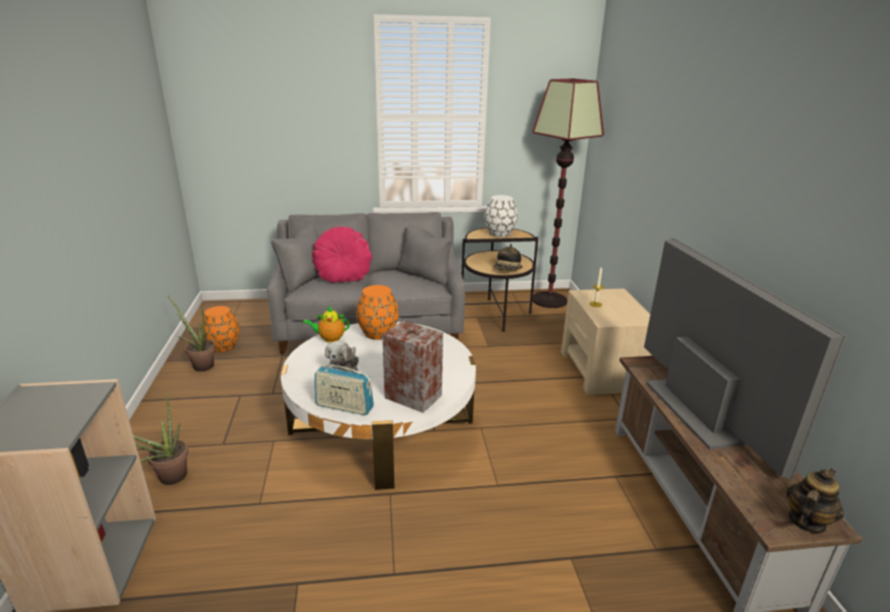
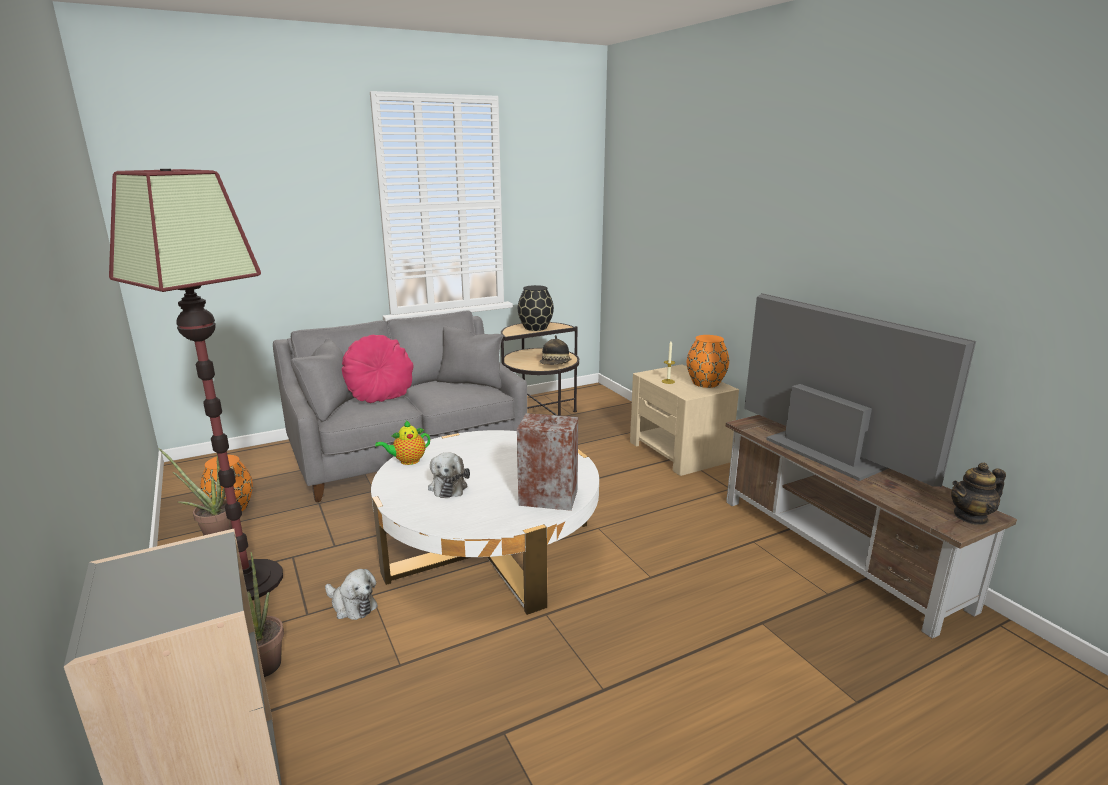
camera: 20 degrees left, 5 degrees down
(256, 445) = (352, 605): none -> plush toy
(344, 406) = (480, 523): radio -> none
(378, 334) = (460, 446): orange vase -> orange vase (706, 383)
(499, 233) = (535, 328): white vase -> black vase
(549, 300) = (587, 396): floor lamp -> floor lamp (248, 581)
(806, 521) = (971, 517): teapot -> teapot turned 135 degrees counterclockwise

